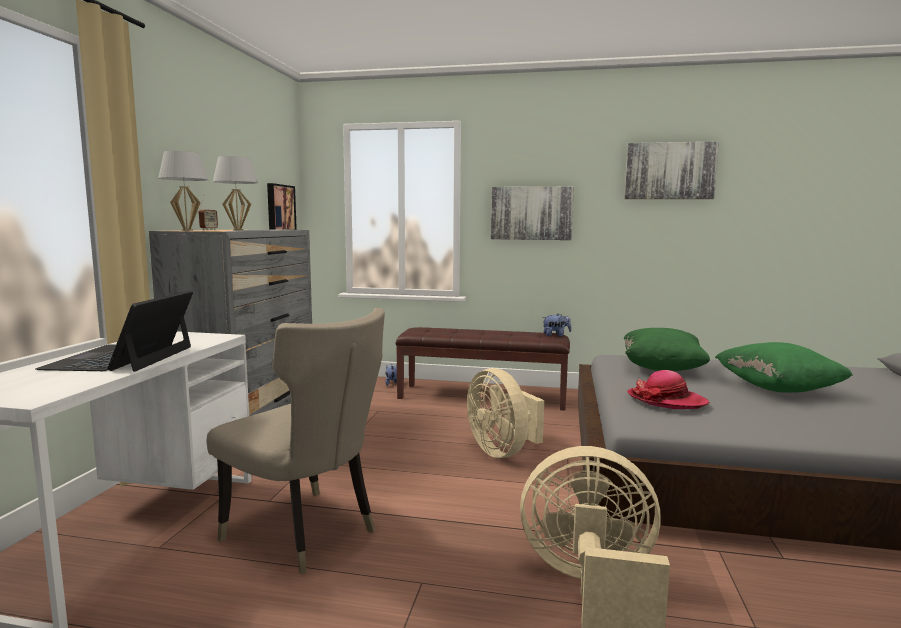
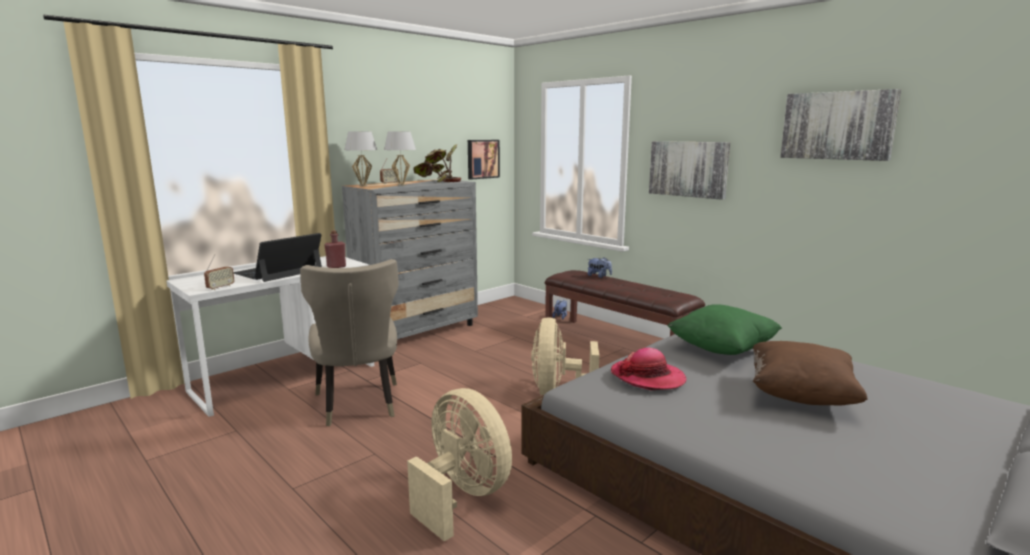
camera: 35 degrees right, 5 degrees up
(69, 389) = (220, 287): none -> radio
(205, 342) = (336, 267): none -> red bottle
(262, 229) = (439, 181): none -> potted plant
(556, 335) = (682, 297): plush toy -> plush toy (599, 276)
(778, 389) = (800, 396): green pillow -> brown pillow

